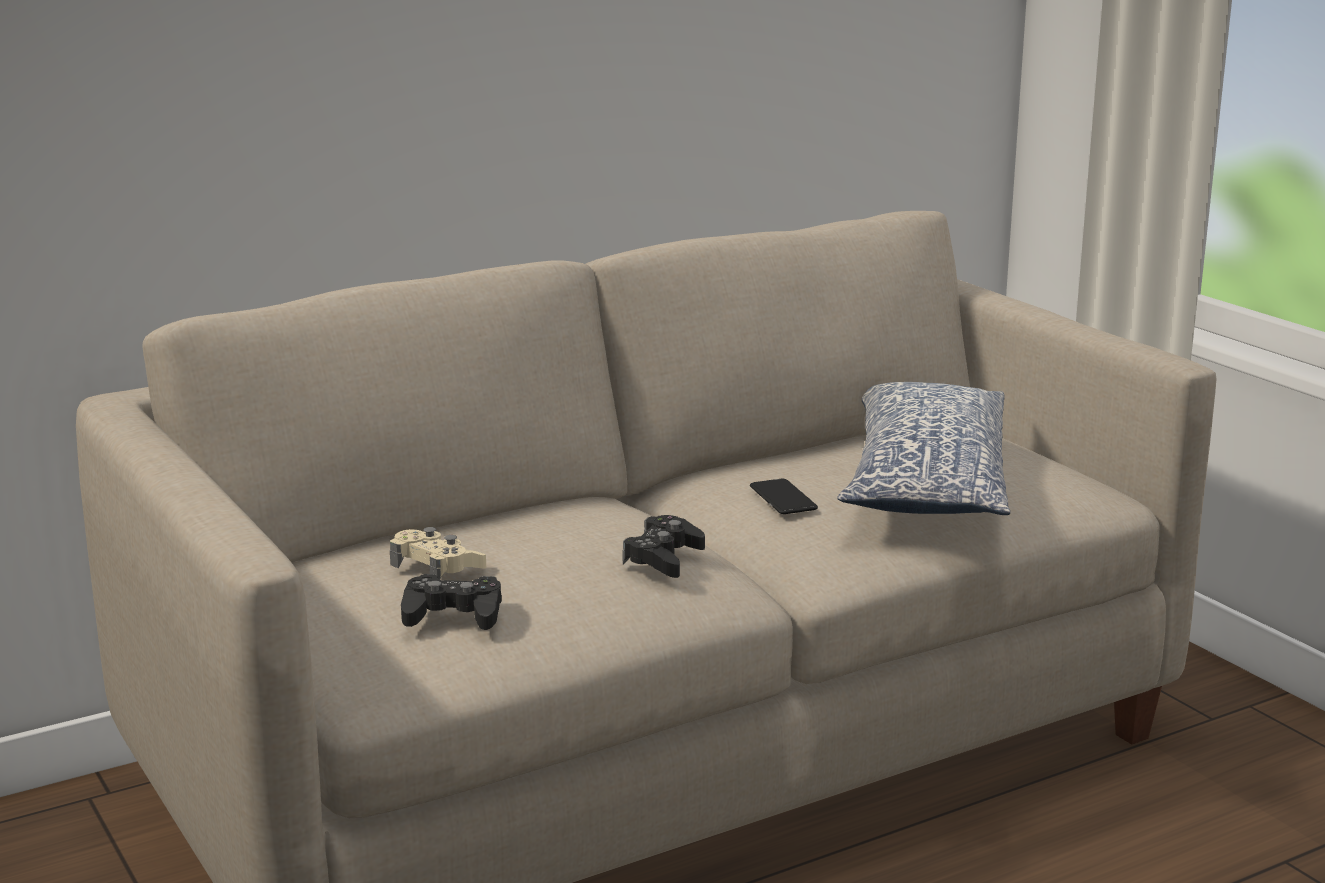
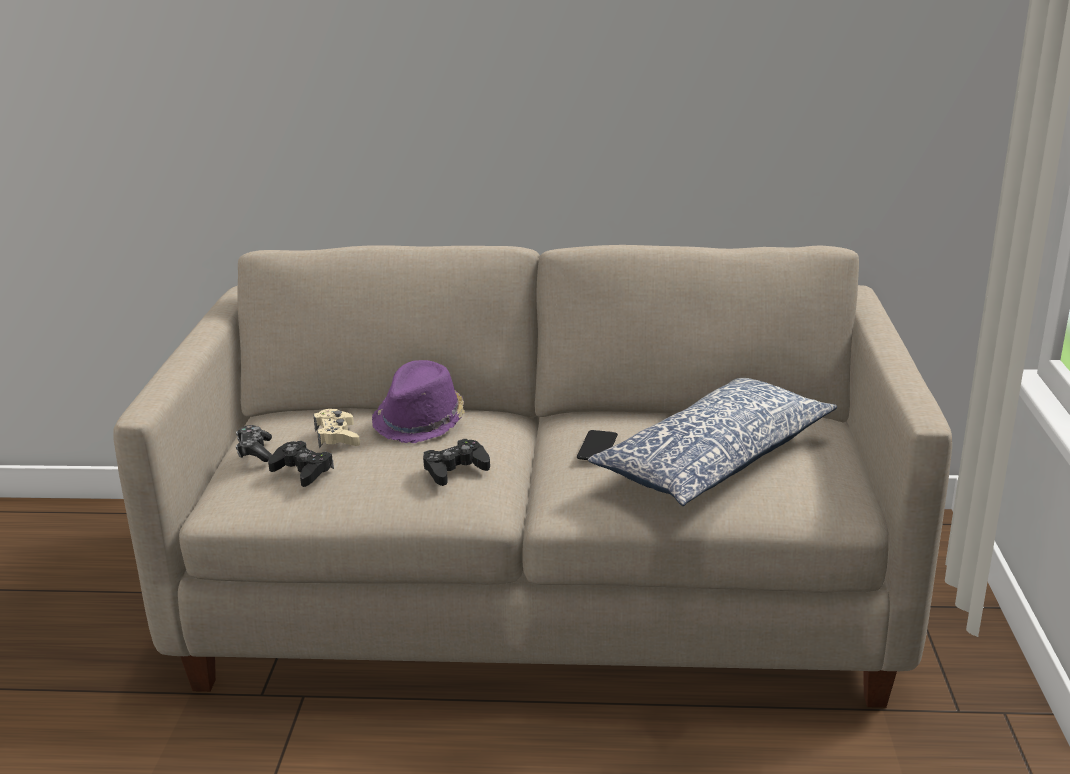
camera: 35 degrees right, 5 degrees up
(334, 614) = (255, 451): none -> game controller
(530, 522) = (421, 421): none -> purple hat

